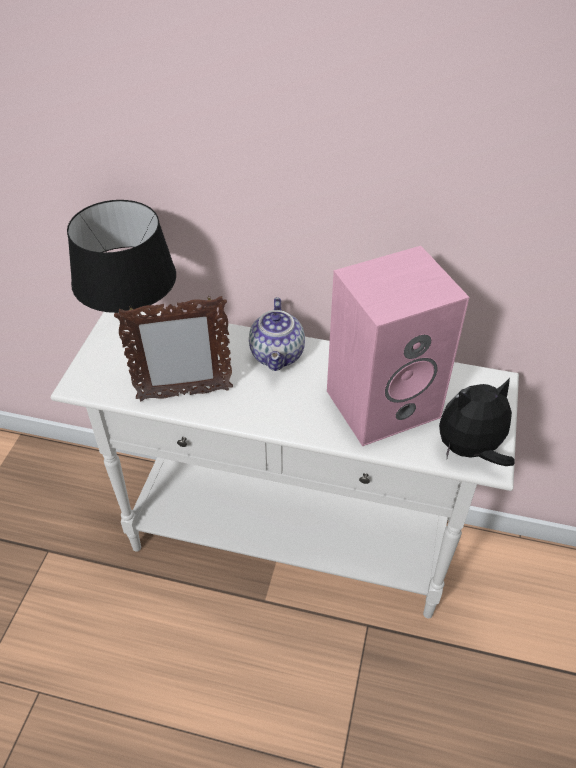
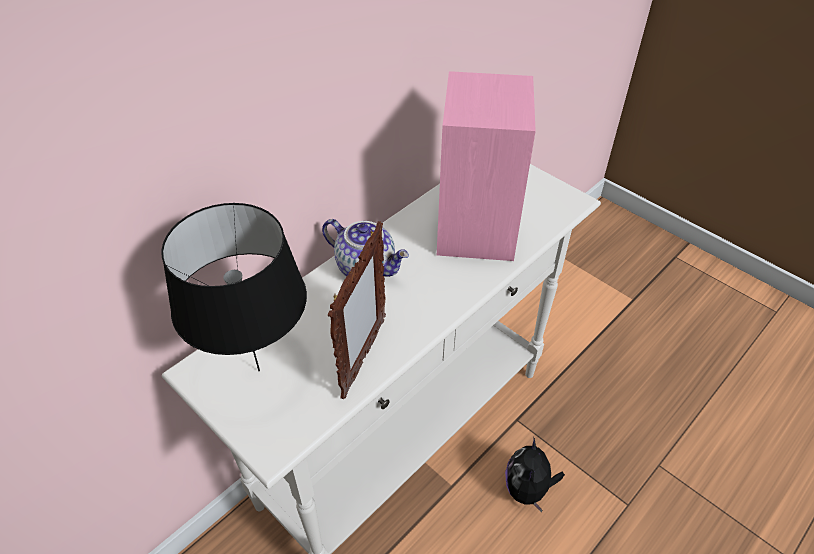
camera: 60 degrees left, 0 degrees up
(470, 450) = (556, 204): plush toy -> plush toy (528, 489)

